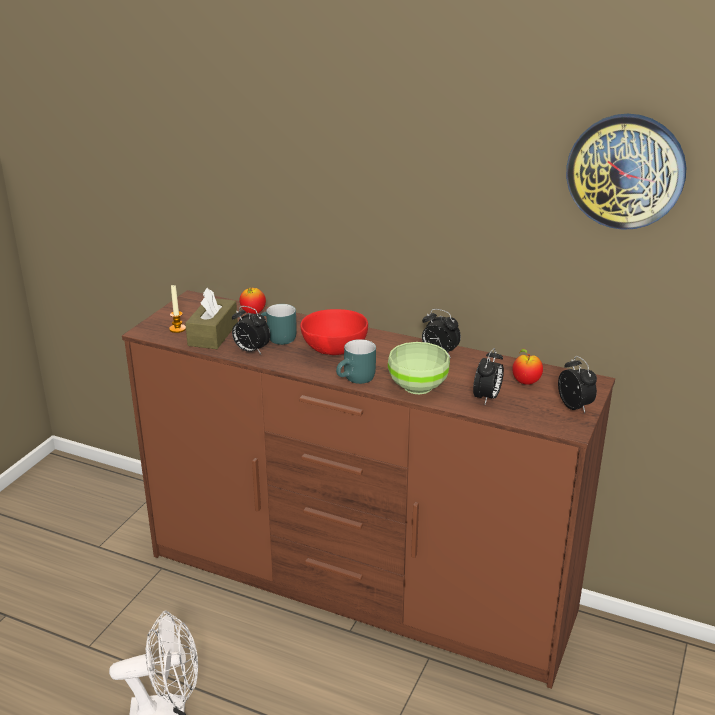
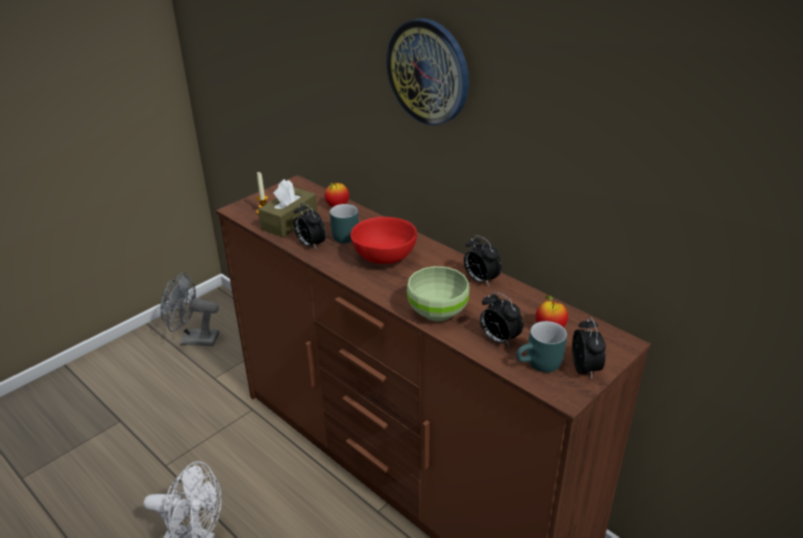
camera: 20 degrees right, 5 degrees up
(51, 513) = (193, 340): none -> grey fan
(357, 379) = (385, 293): turquoise mug -> turquoise mug (540, 365)
(487, 398) = (498, 339): alarm clock -> alarm clock turned 90 degrees clockwise
(625, 171) = (681, 121): wall clock -> wall clock (428, 72)

